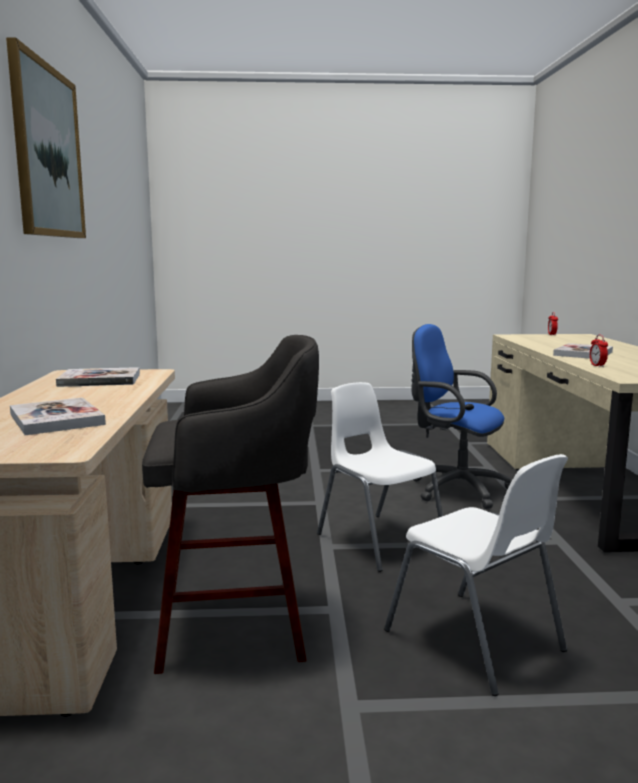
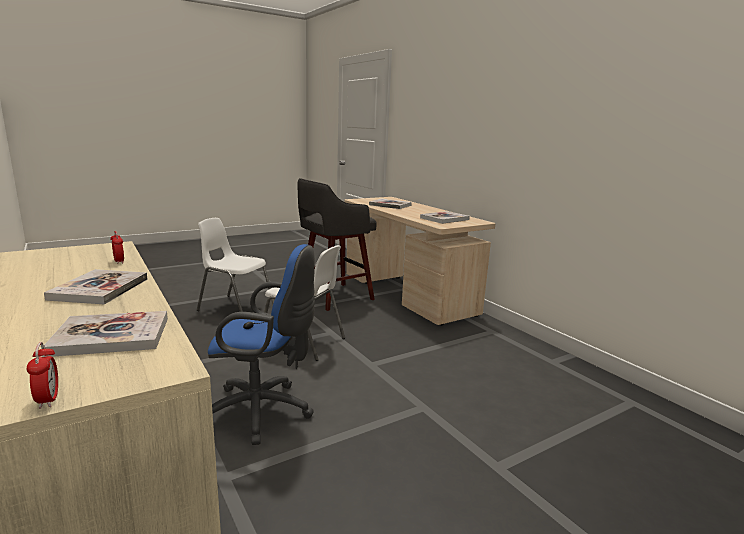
camera: 150 degrees right, 5 degrees up
(47, 152) = (546, 82): picture -> none
(546, 341) = (111, 336): none -> book

